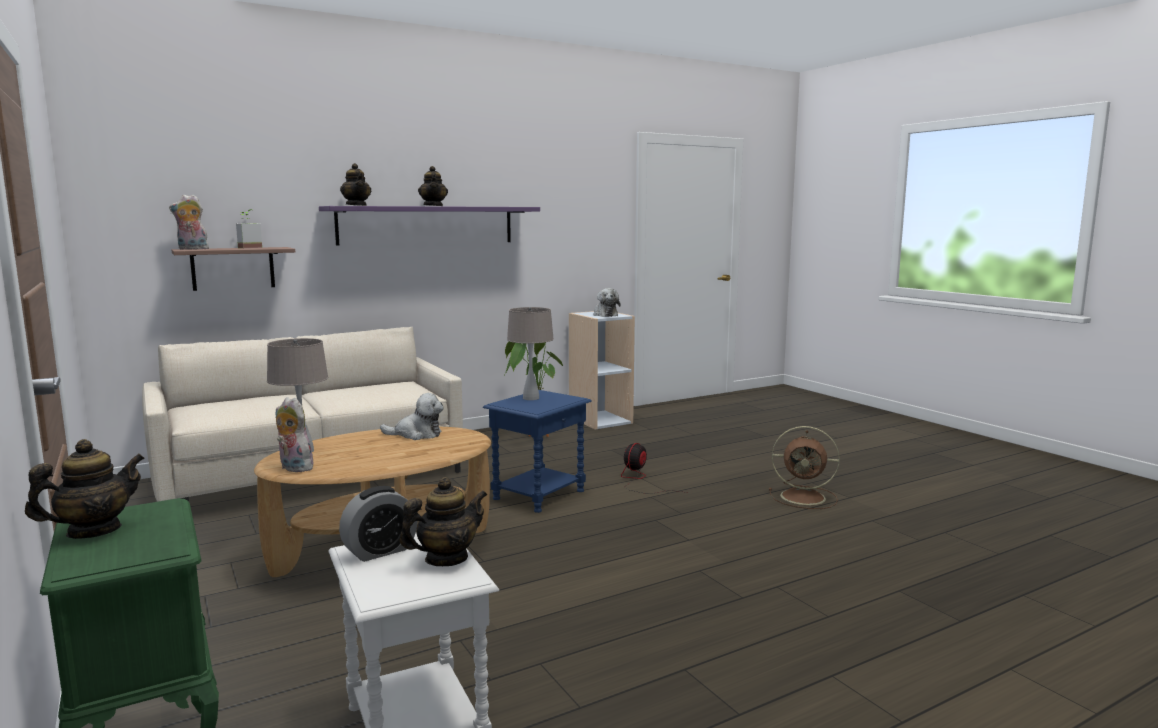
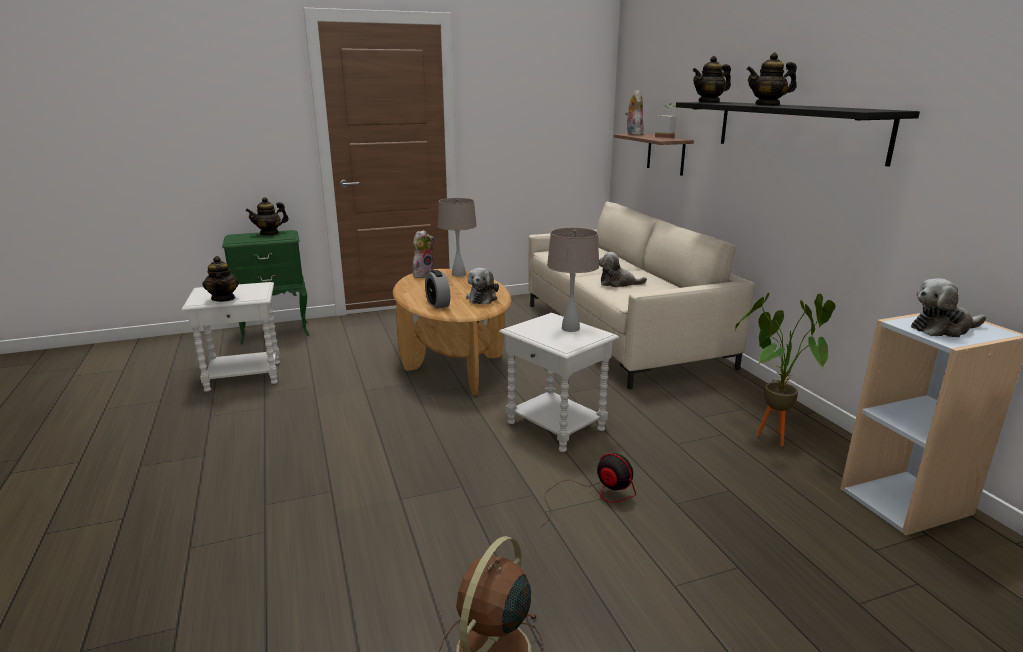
camera: 100 degrees right, 10 degrees up
(94, 531) = (269, 233): teapot -> teapot turned 90 degrees clockwise
(371, 396) = (618, 283): none -> plush toy
(380, 551) = (252, 288): alarm clock -> alarm clock (438, 304)
(427, 225) = (796, 129): purple shelf -> black shelf
(537, 494) = (556, 425): blue side table -> white side table

